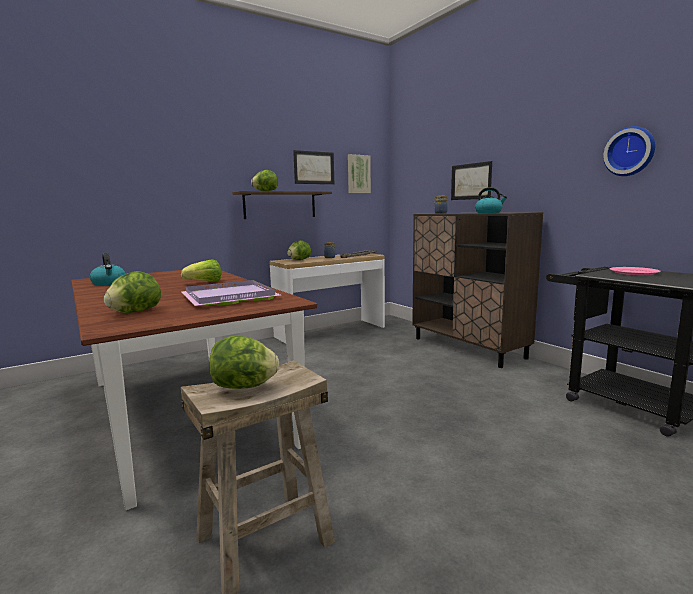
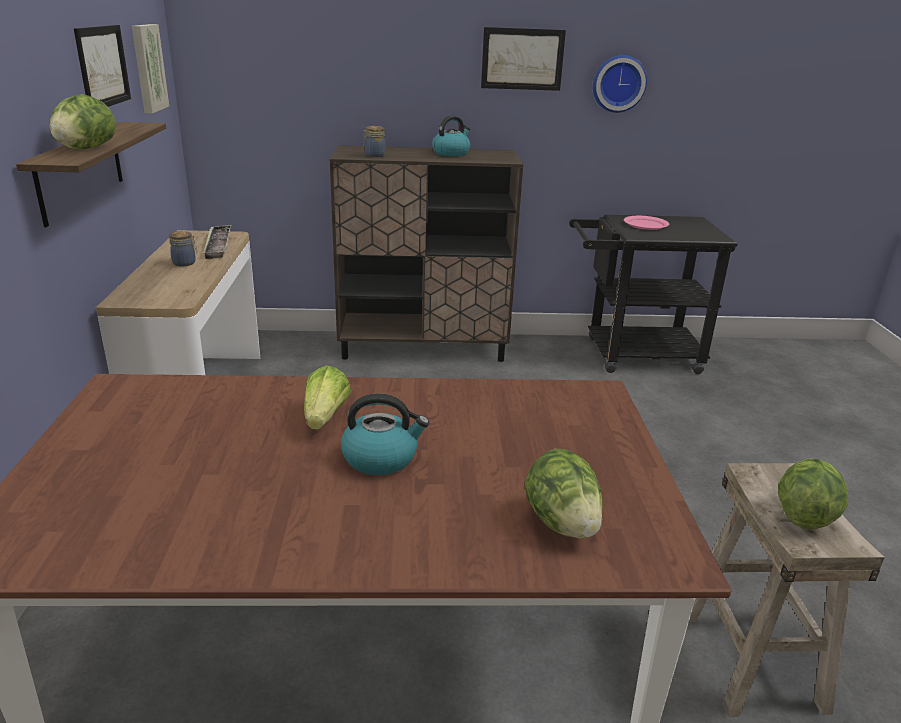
camera: 60 degrees left, 15 degrees up
(109, 283) = (135, 526): kettle -> kettle (381, 458)
(227, 297) = (512, 425): purple tray -> none
(299, 260) = (157, 287): lettuce -> none
(471, 181) = (387, 95): picture -> picture (522, 59)

